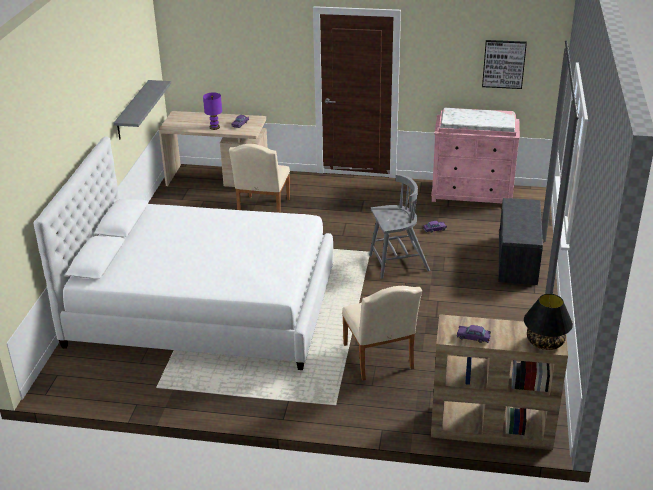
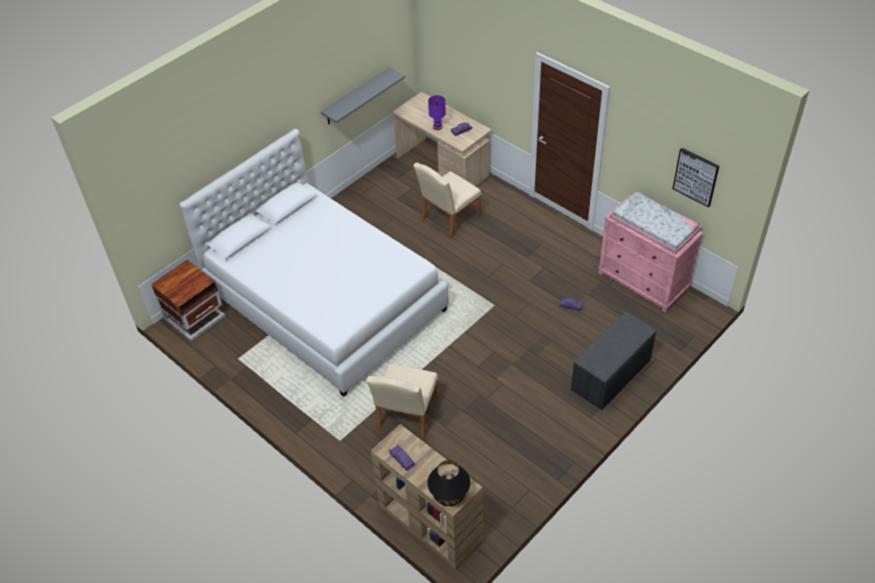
camera: 35 degrees right, 15 degrees up
(70, 375) = (195, 318): none -> nightstand
(397, 263) = (506, 328): grey chair -> none

